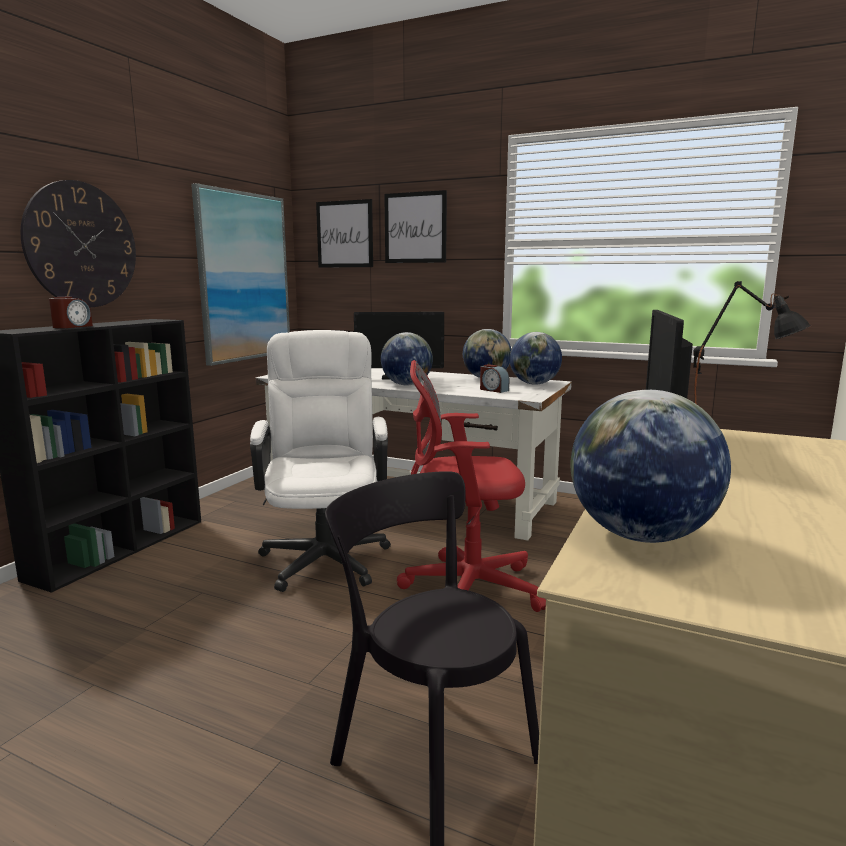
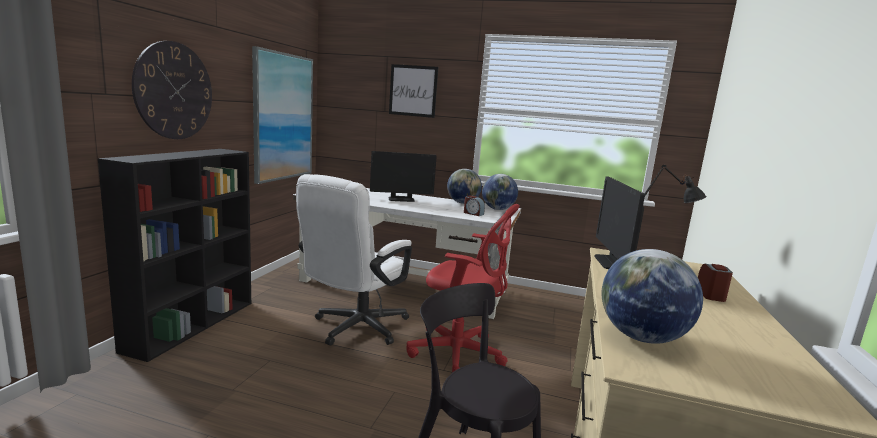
camera: 10 degrees left, 0 degrees up
(72, 327) = (171, 156): alarm clock -> alarm clock (711, 294)
(326, 553) = (354, 329): white office chair -> white office chair turned 135 degrees counterclockwise
(345, 234) = (358, 90): picture -> none
(406, 385) = (410, 206): globe -> none
(465, 587) = (460, 354): red office chair -> red office chair turned 150 degrees counterclockwise

